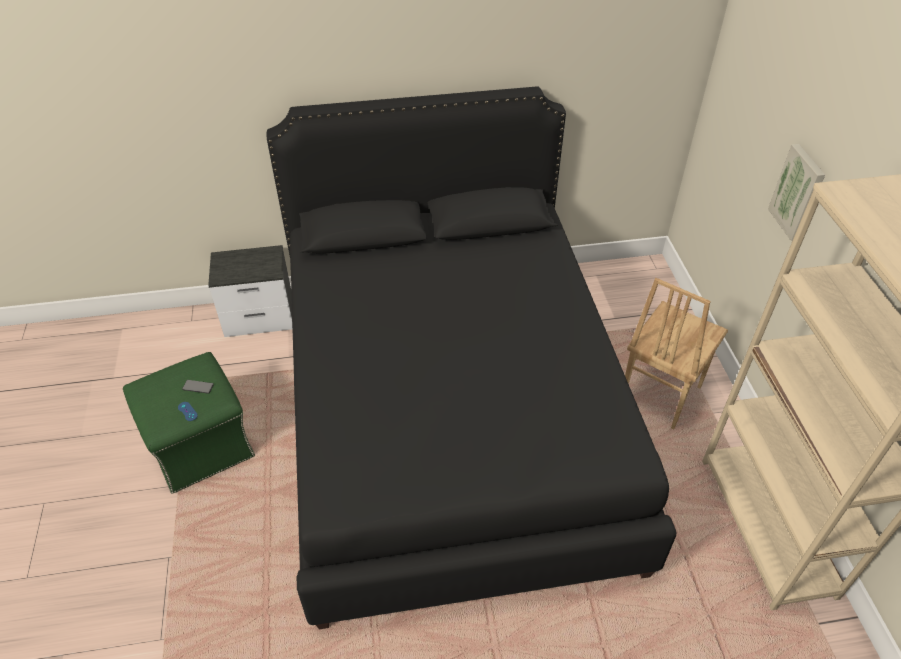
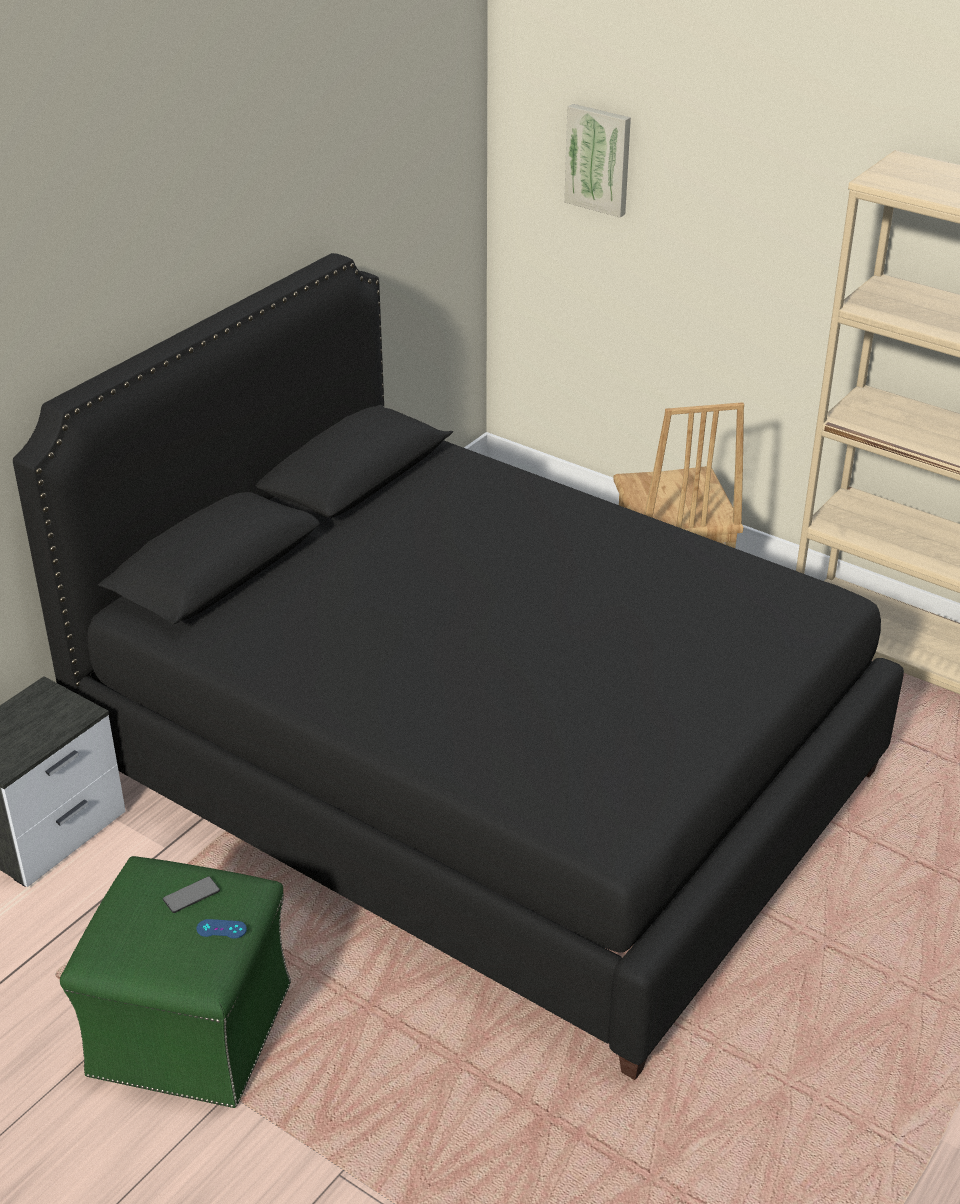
camera: 45 degrees left, 10 degrees down
(798, 192) = (736, 245): picture -> picture (599, 159)

